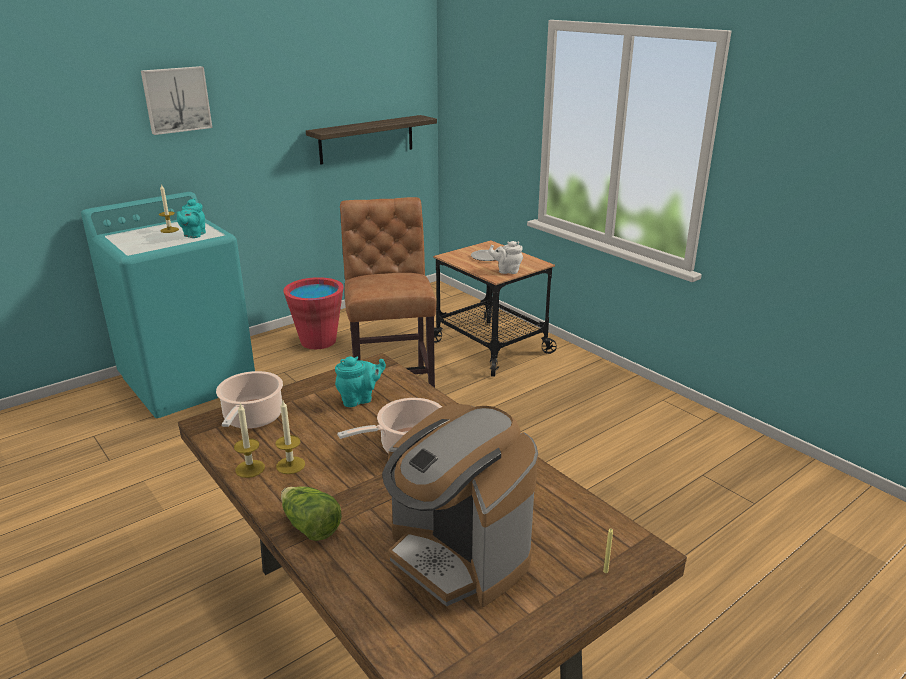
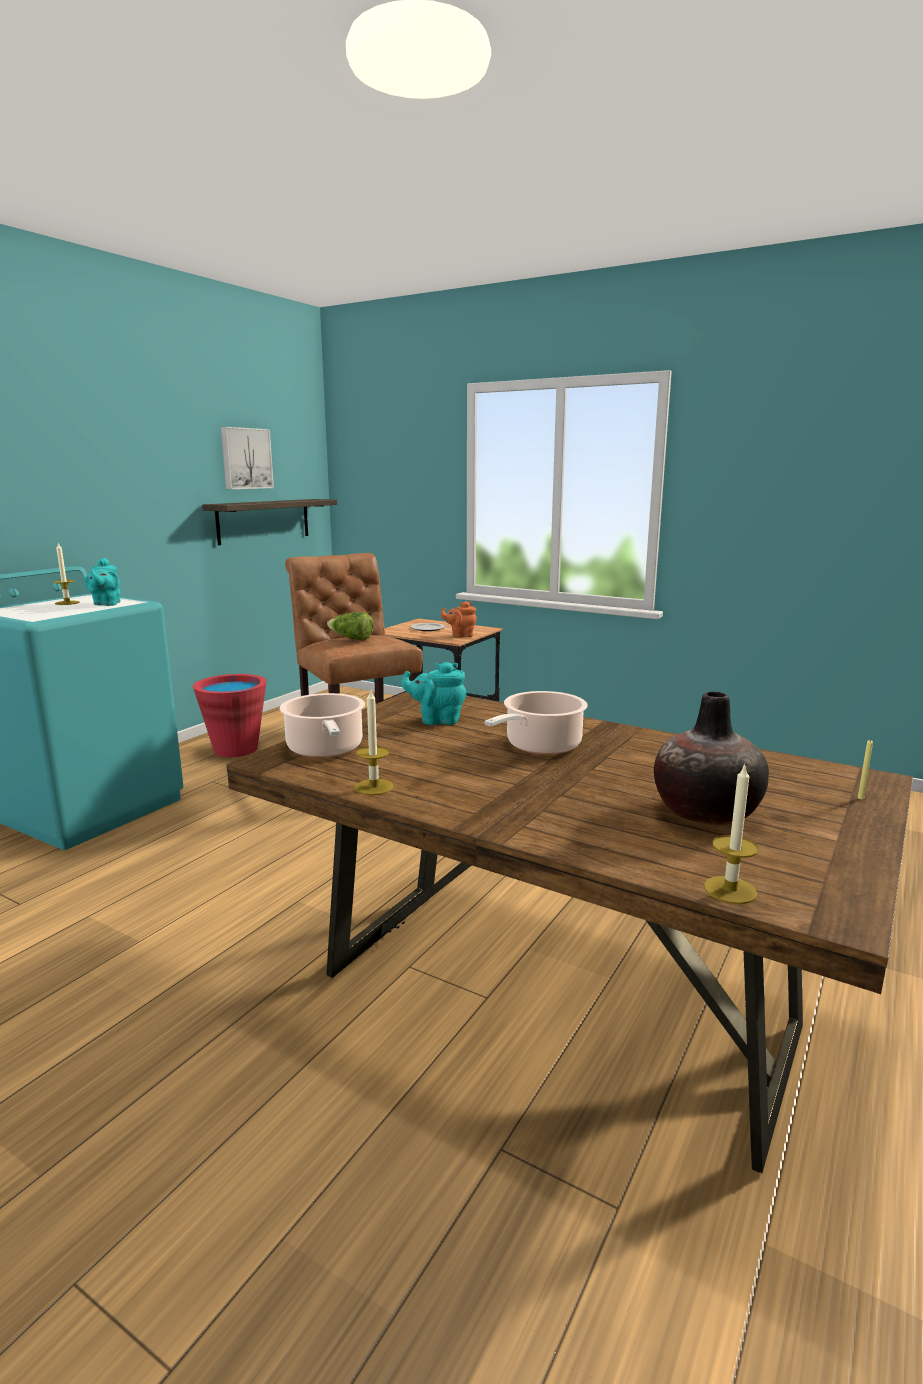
camera: 20 degrees left, 10 degrees down
(176, 99) = (58, 452): picture -> picture (245, 458)
(290, 465) = (421, 777): candle -> candle (730, 890)
(310, 526) = (510, 819): lettuce -> lettuce (351, 639)
(359, 399) = (437, 720): turquoise teapot -> turquoise teapot turned 135 degrees counterclockwise
(458, 555) = (705, 812): coffee machine -> vase
(507, 271) = (460, 635): white teapot -> orange teapot

